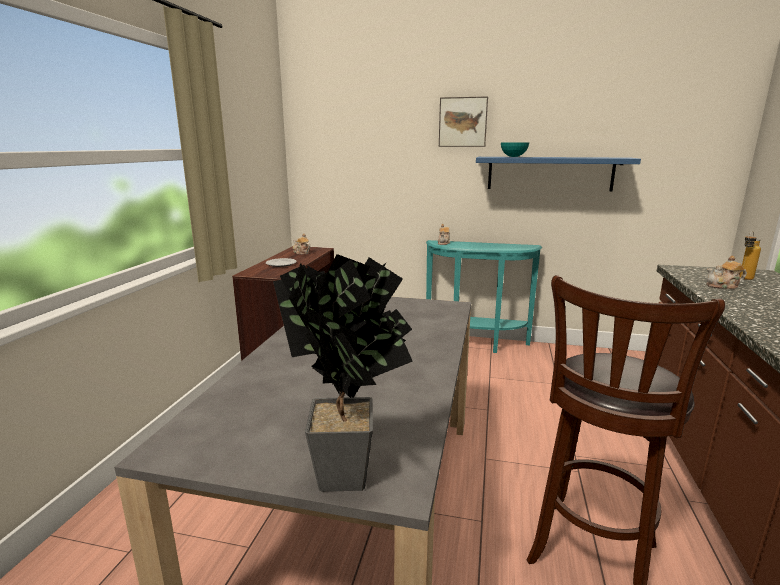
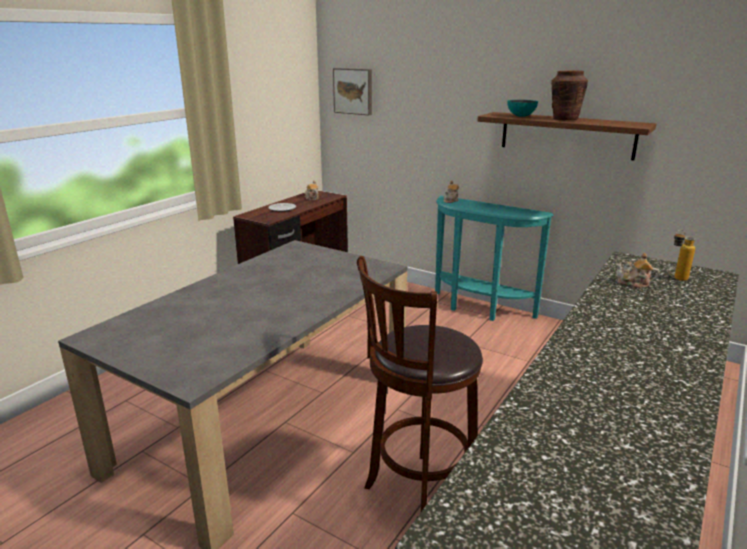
camera: 20 degrees right, 5 degrees up
(352, 479) = (171, 373): potted plant -> none
(463, 122) = (479, 74): picture -> picture (353, 91)
(549, 173) = (566, 135): blue shelf -> brown shelf
(555, 157) = (564, 119): none -> brown vase

